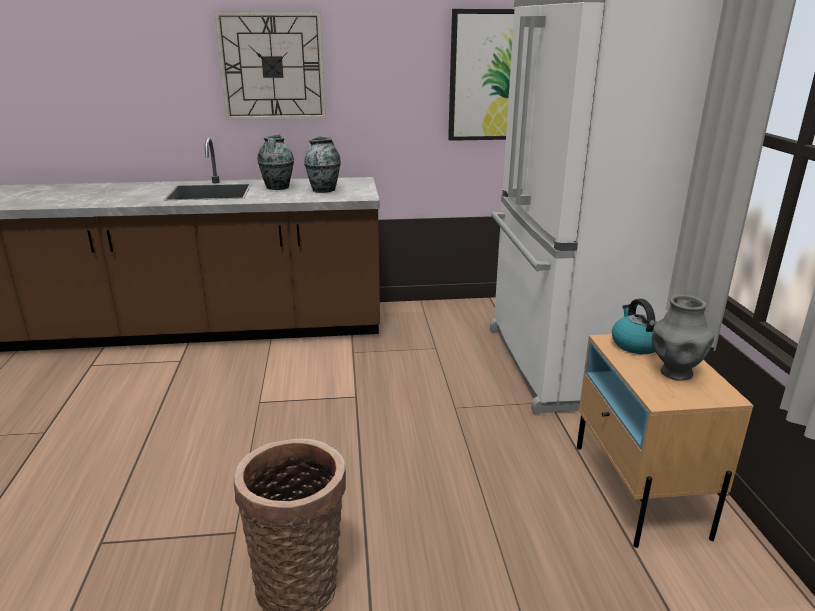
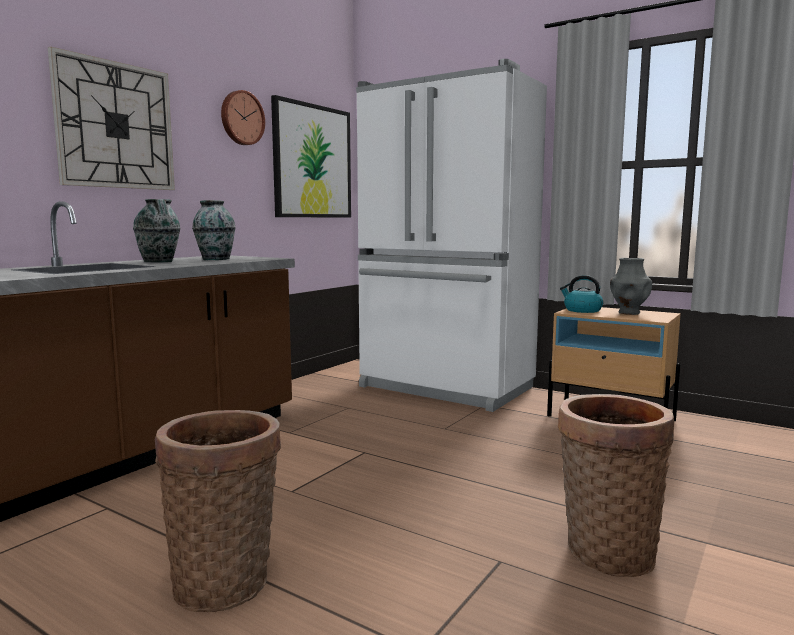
camera: 50 degrees left, 15 degrees down
(132, 439) = (226, 580): none -> basket
(409, 40) = (241, 118): none -> wall clock

